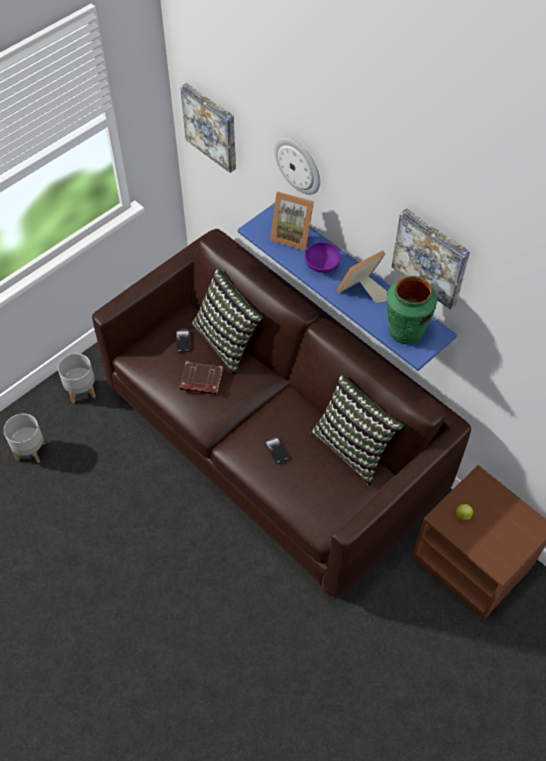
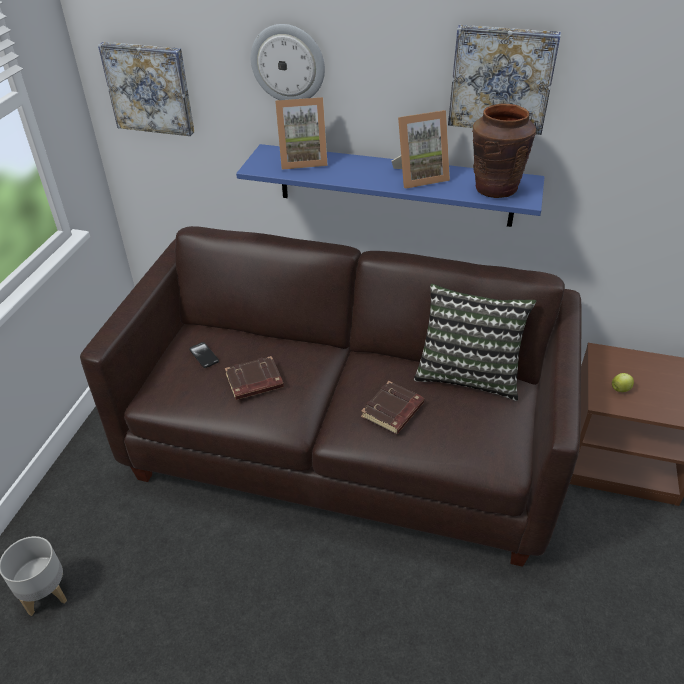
camera: 30 degrees left, 15 degrees down
(81, 390) = (81, 493): grey planter -> none
(227, 341) = (255, 337): pillow -> none
(276, 450) = (393, 411): phone -> brown book
(322, 266) = (357, 171): purple bowl -> none
(361, 292) = (419, 177): picture frame -> picture frame turned 135 degrees counterclockwise
(405, 331) = (495, 189): green vase -> brown vase

